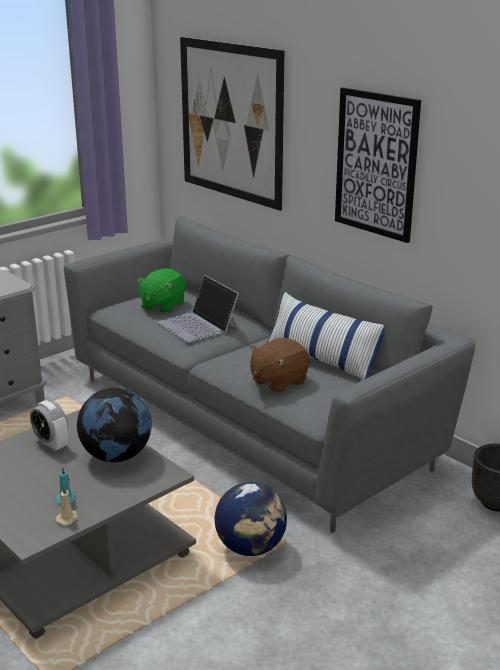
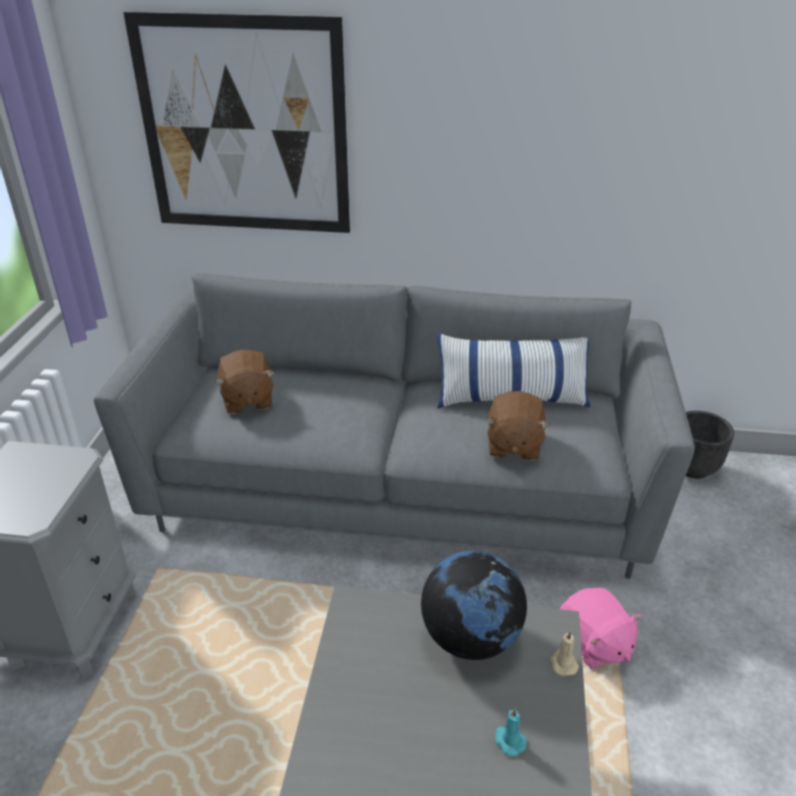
camera: 40 degrees left, 10 degrees up
(51, 445) = (376, 672): alarm clock -> none
(68, 519) = (553, 769): beige candle -> beige candle (563, 663)
(162, 305) = (247, 400): green plush toy -> brown plush toy
(198, 325) = (329, 409): laptop -> none
(251, 548) = (593, 644): globe -> pink plush toy
(376, 164) = (507, 151): picture -> none

